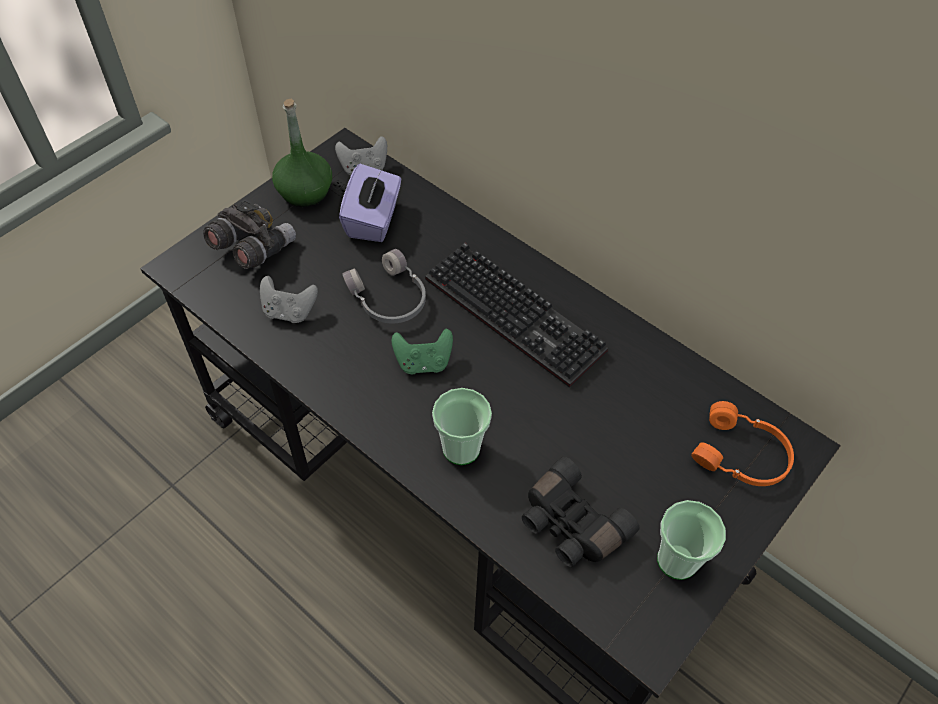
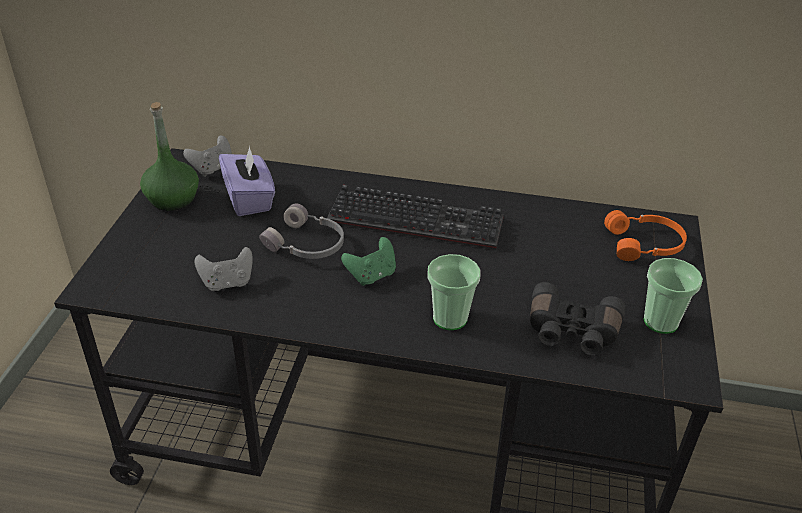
camera: 30 degrees left, 15 degrees down
(252, 248) = (155, 252): grey binoculars -> none

